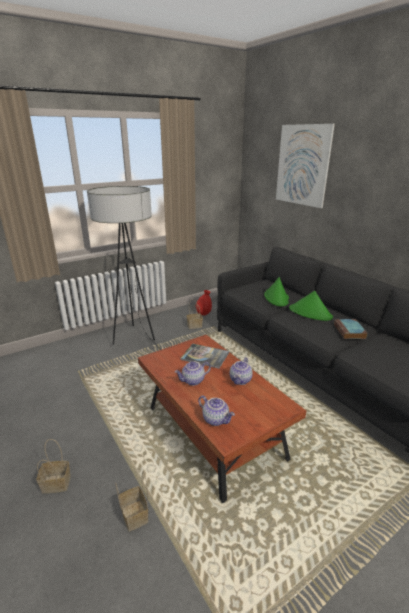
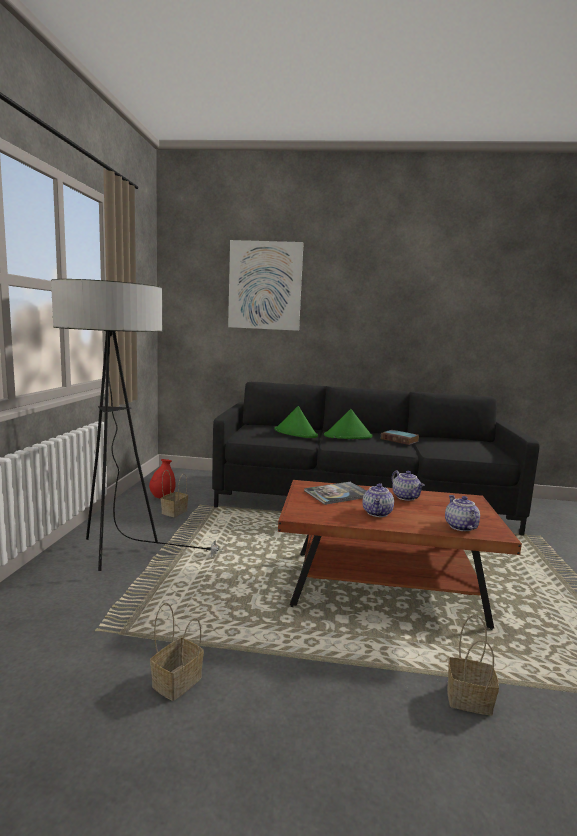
camera: 50 degrees left, 15 degrees down
(55, 484) = (347, 759): basket -> basket (176, 683)
(216, 419) = (459, 527): teapot -> teapot turned 90 degrees counterclockwise

